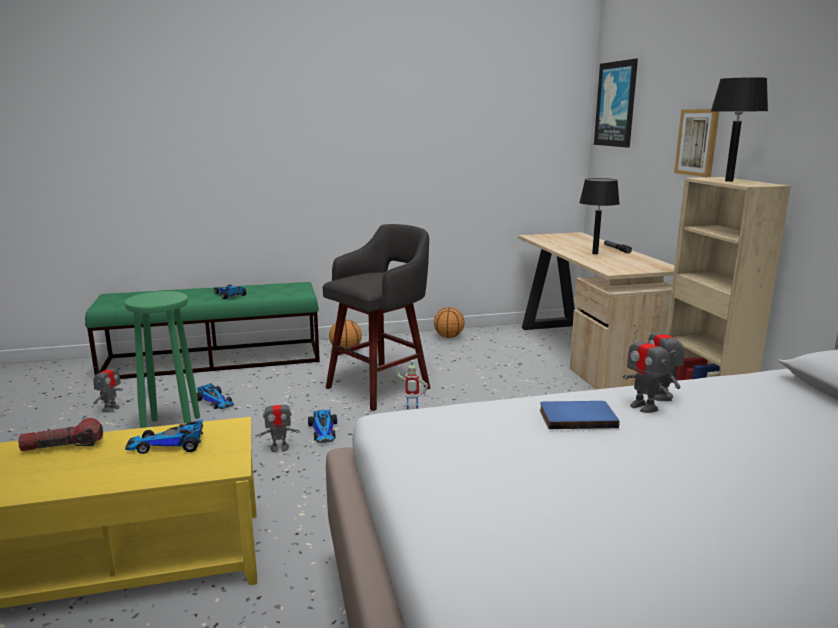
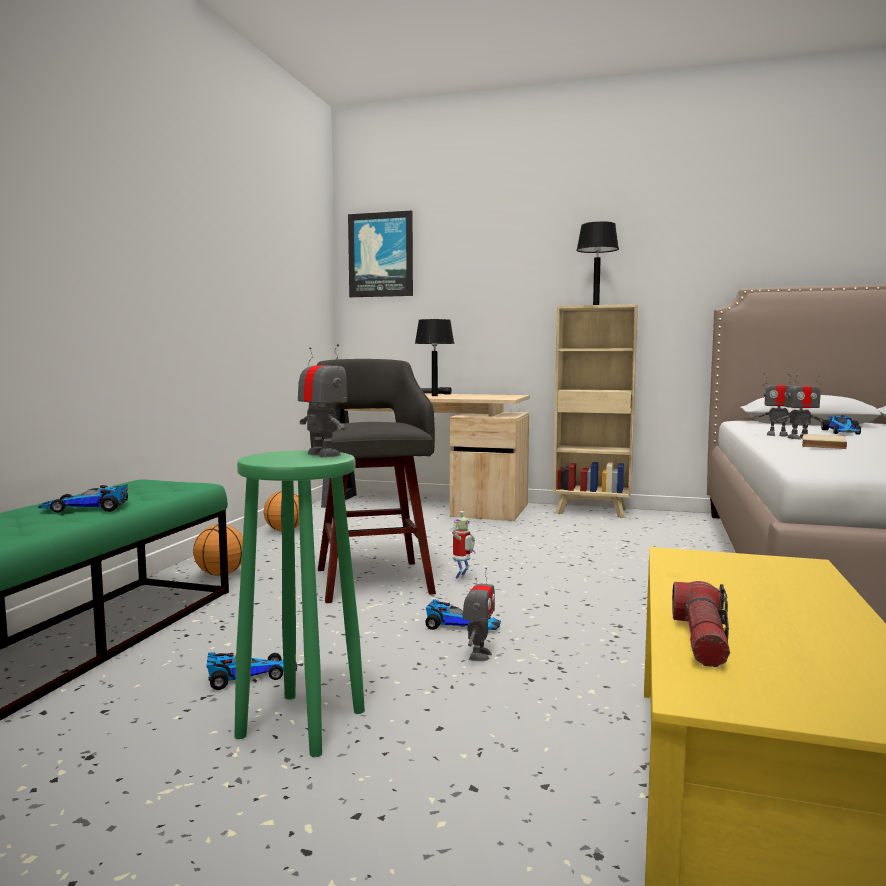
camera: 60 degrees left, 10 degrees down
(111, 409) = (97, 781): toy robot -> toy robot (323, 454)
(169, 445) = (726, 583): toy car -> toy car (843, 432)
(576, 417) = (821, 444): blue book -> beige book
(697, 142) = (514, 284): picture -> none

